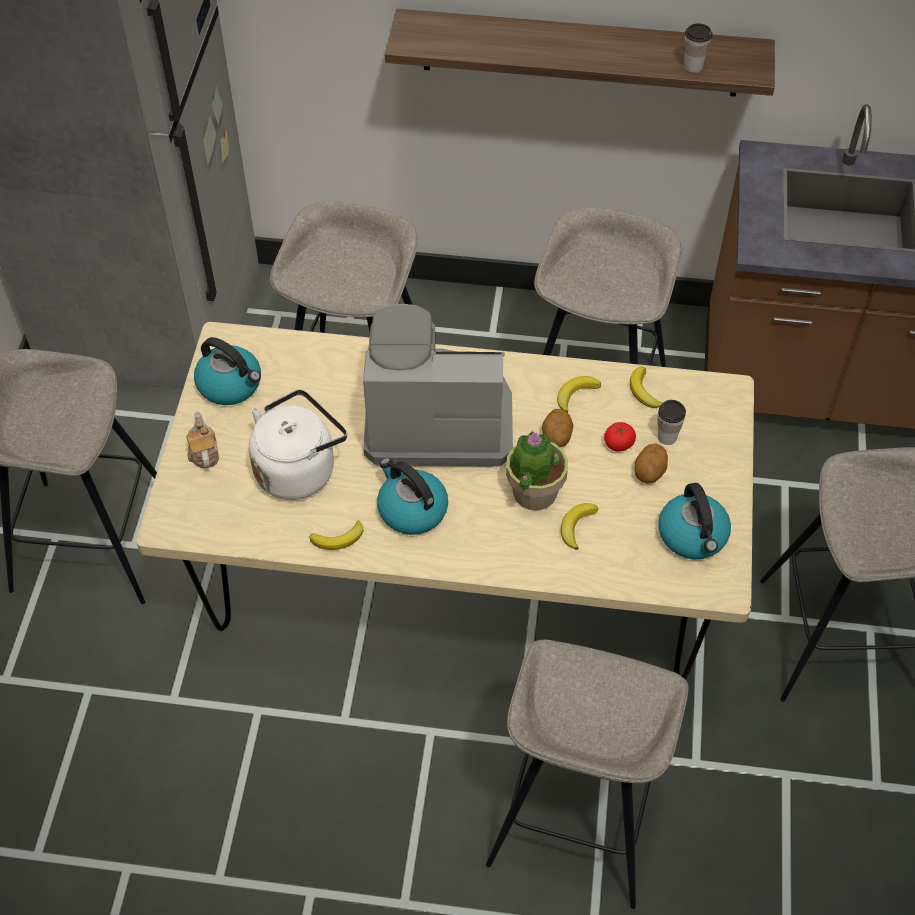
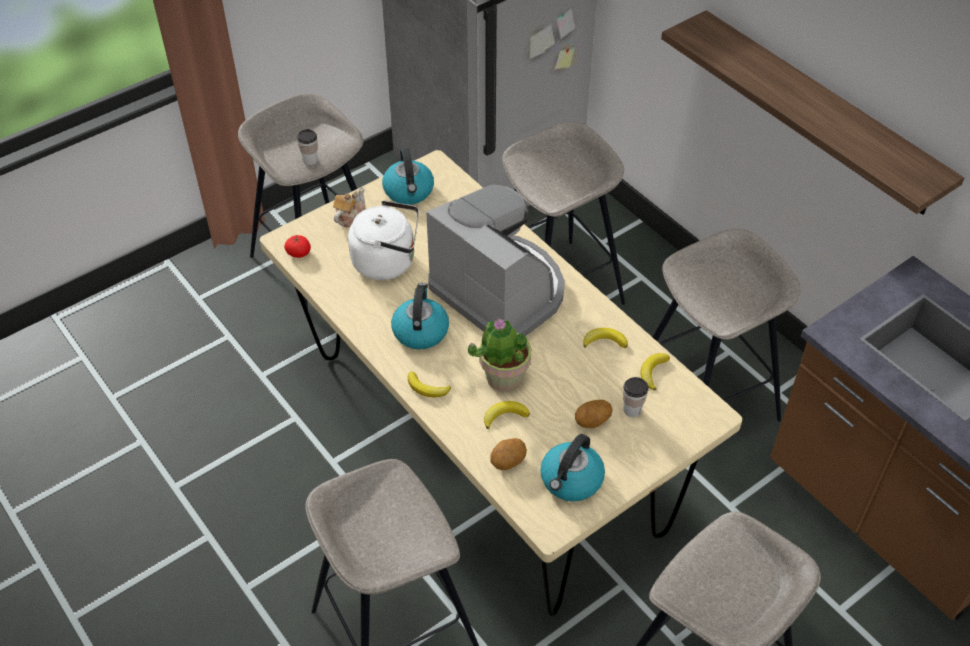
camera: 45 degrees right, 5 degrees down
(339, 539) = (361, 315): banana -> banana (427, 388)
(556, 437) = (559, 356): potato -> potato (508, 461)
(618, 443) = (594, 390): tomato -> tomato (298, 253)
(693, 66) = (871, 158): cup -> cup (310, 160)

